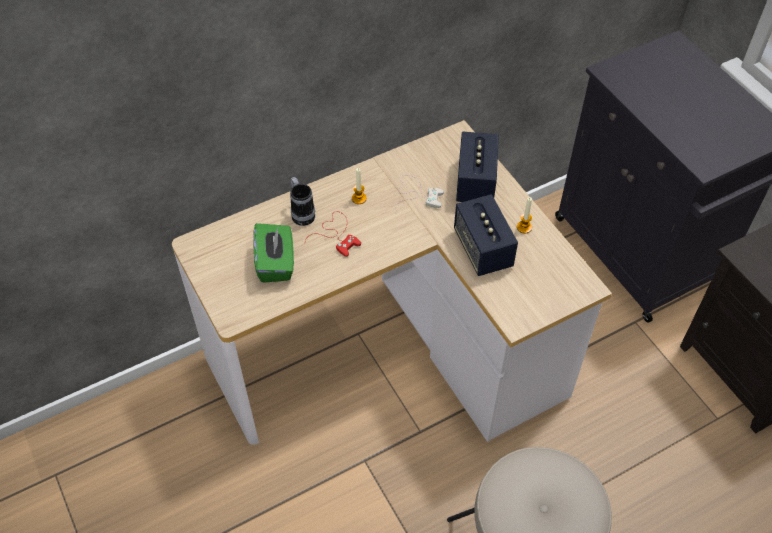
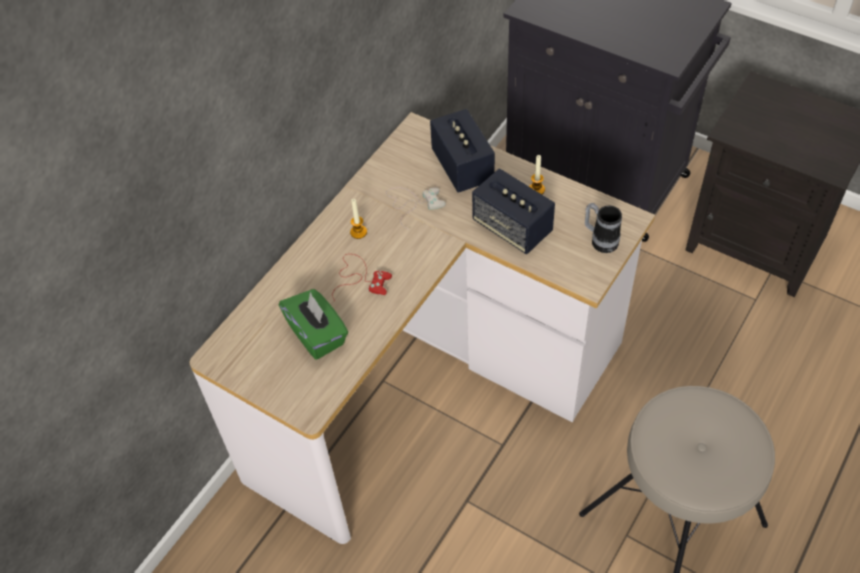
camera: 25 degrees left, 0 degrees up
(301, 213) = (310, 273): mug -> mug (600, 240)

